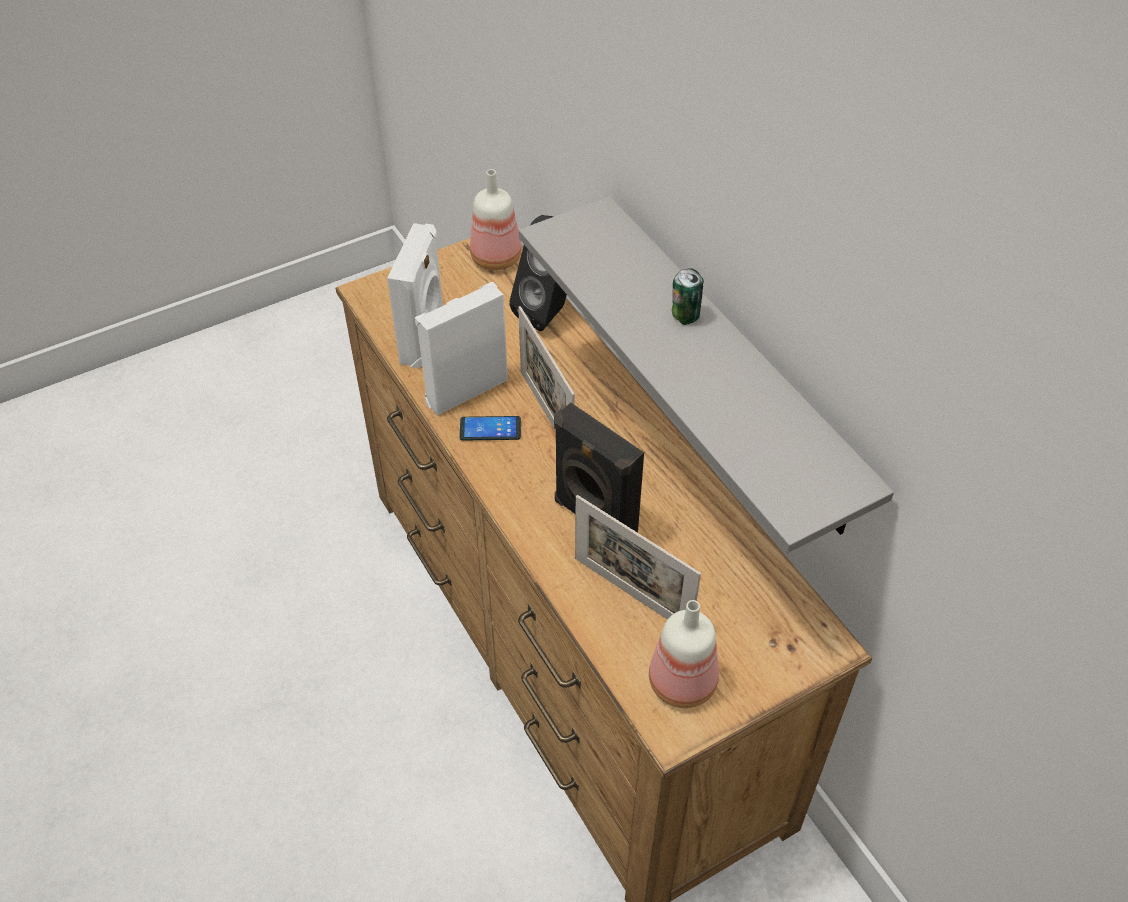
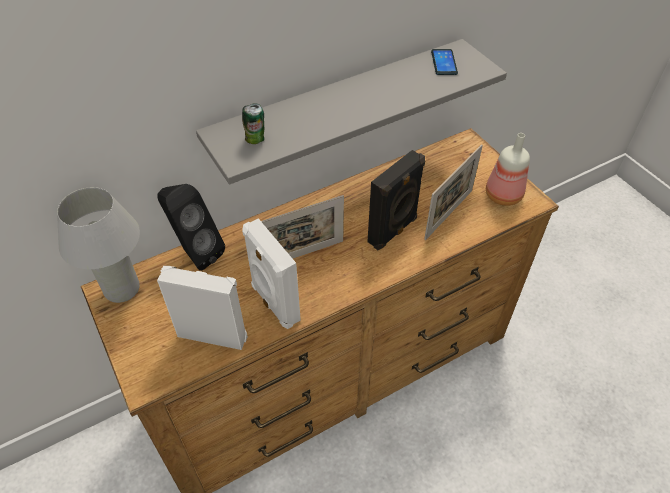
camera: 90 degrees left, 0 degrees up
(490, 429) = (314, 287): phone -> phone (444, 62)
(495, 257) = (122, 289): bottle -> white table lamp
(684, 317) = (330, 99): can -> can (255, 139)

